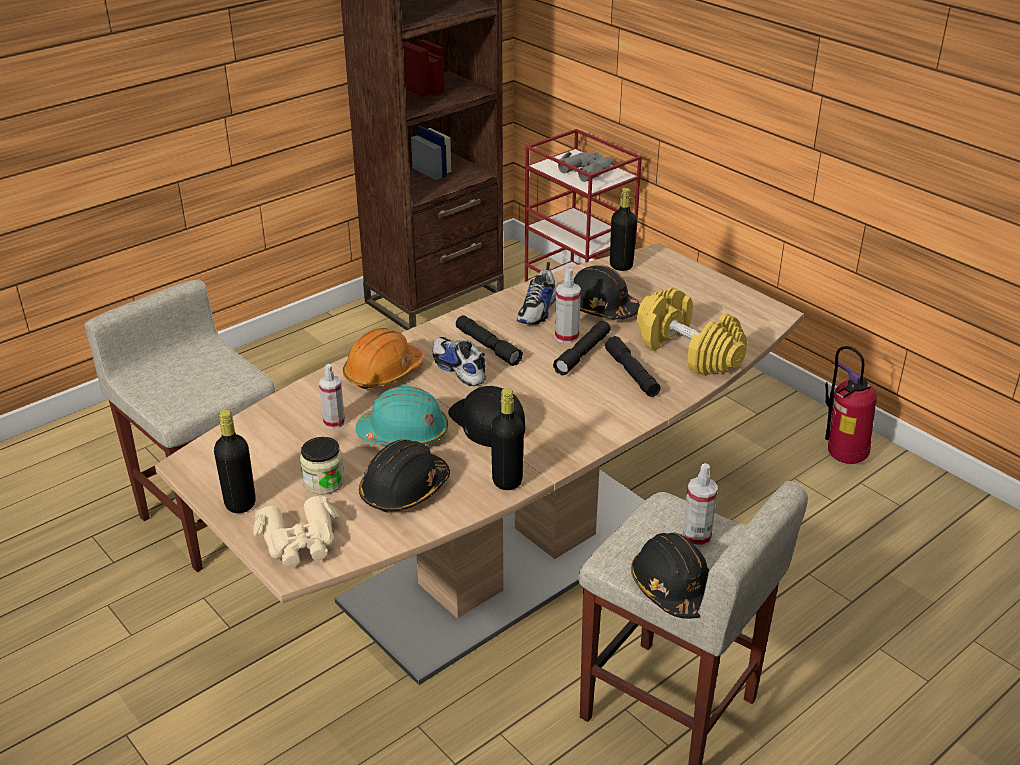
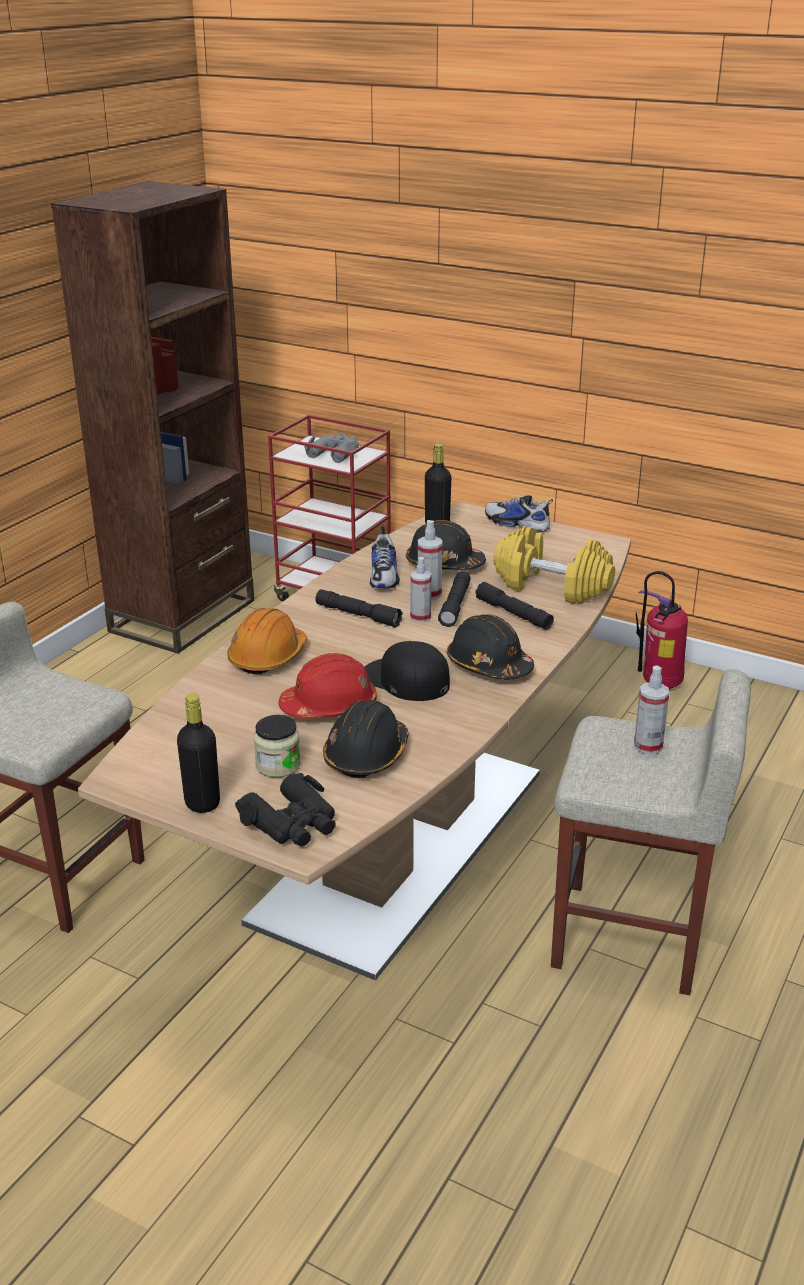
camera: 20 degrees left, 5 degrees down
(300, 541) = (292, 823): beige binoculars -> black binoculars
(334, 422) = (248, 710): spray bottle -> spray bottle (420, 617)
(404, 434) = (329, 706): turquoise hard hat -> red hard hat
(458, 368) = (342, 639): shoe -> shoe (516, 524)
(507, 481) = (462, 726): black bottle -> none
(673, 588) = (656, 792): black hard hat -> black hard hat (488, 666)

